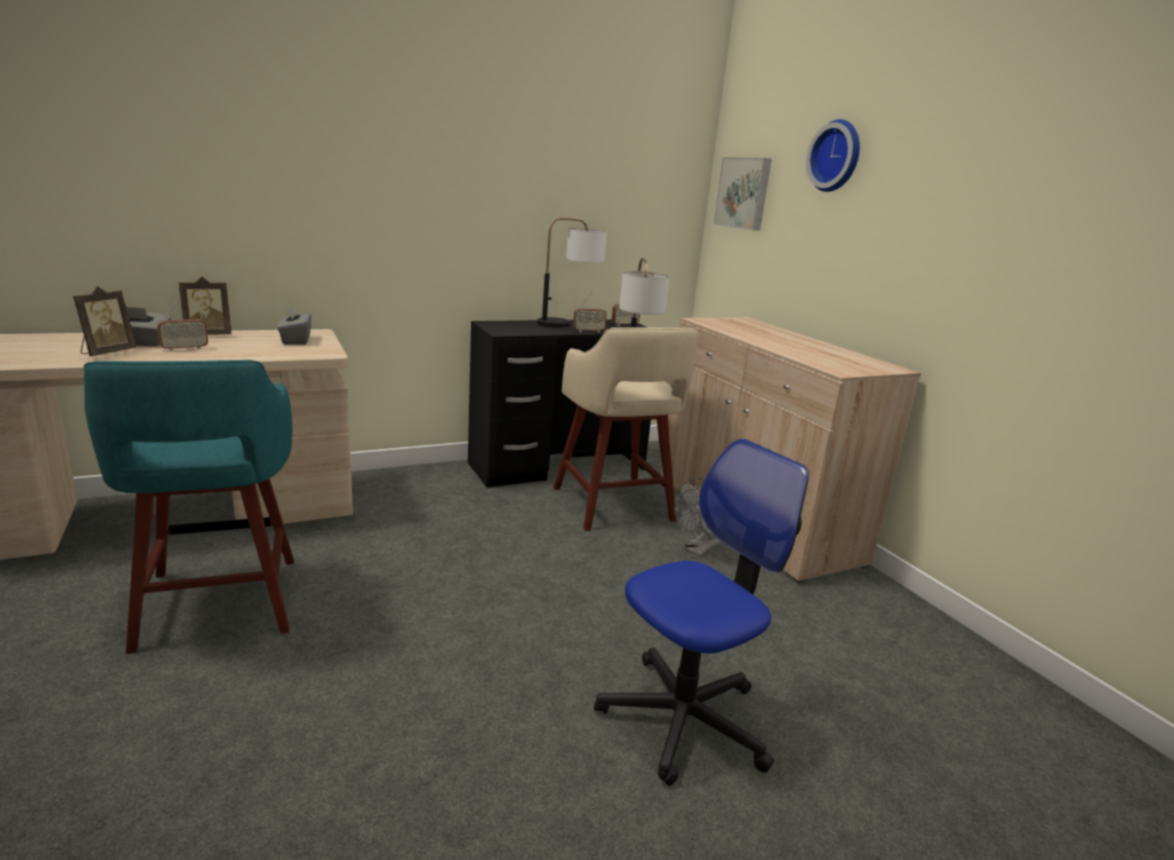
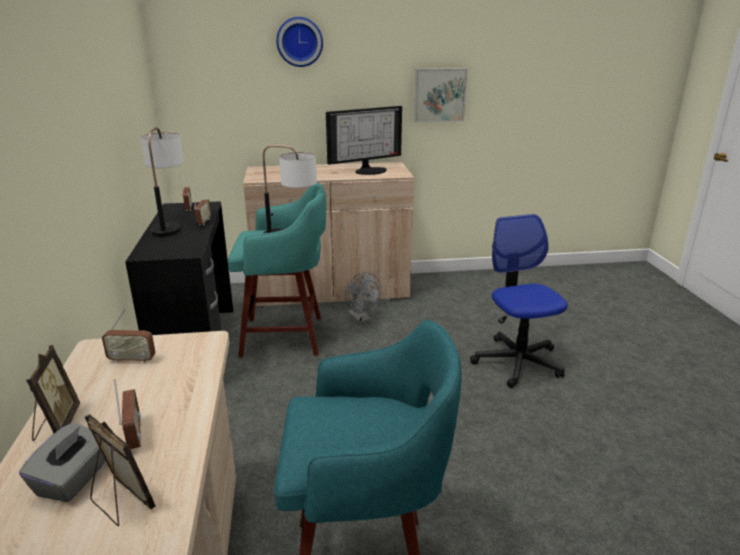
camera: 70 degrees left, 5 degrees up
(295, 340) = (132, 360): grey tissue box -> radio
(613, 506) = (285, 336): beige stool -> turquoise stool
(744, 193) = (205, 73): picture -> picture (439, 95)
(831, 357) = (370, 170): none -> monitor

